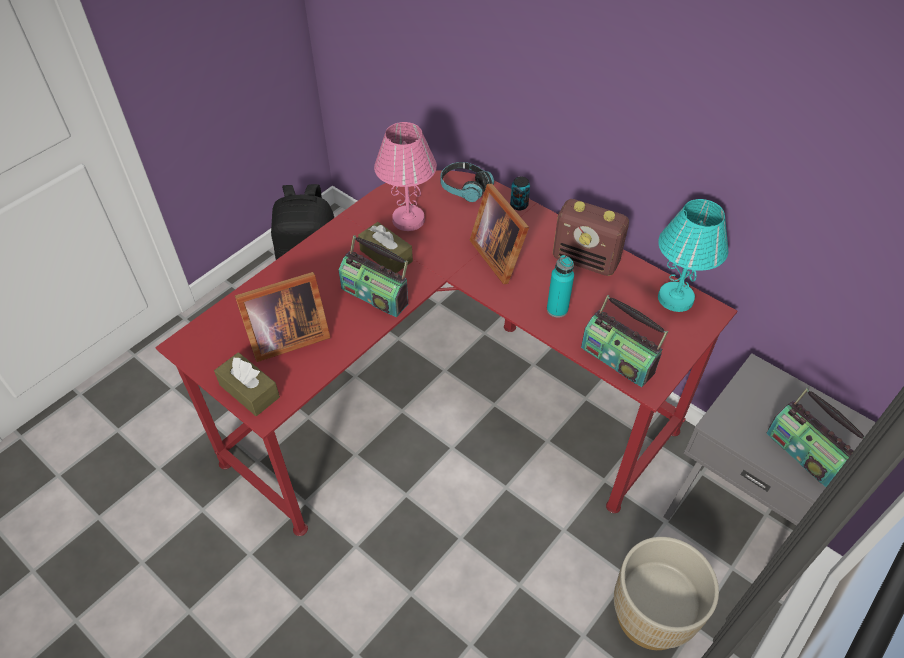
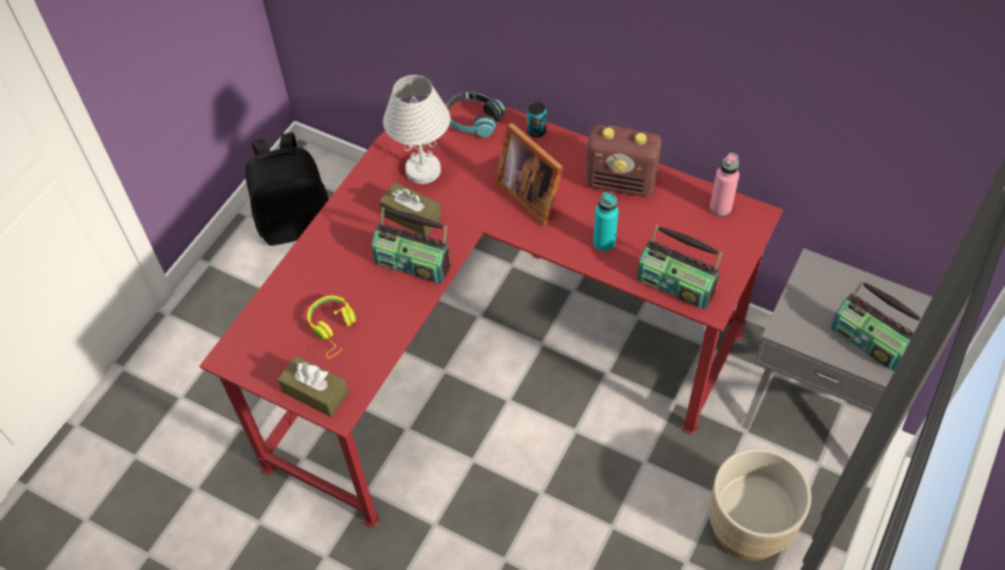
camera: 10 degrees left, 5 degrees up
(285, 338) = (333, 328): picture frame -> yellow headphones
(409, 219) = (423, 169): pink table lamp -> white table lamp
(676, 298) = (720, 207): turquoise table lamp -> pink bottle

